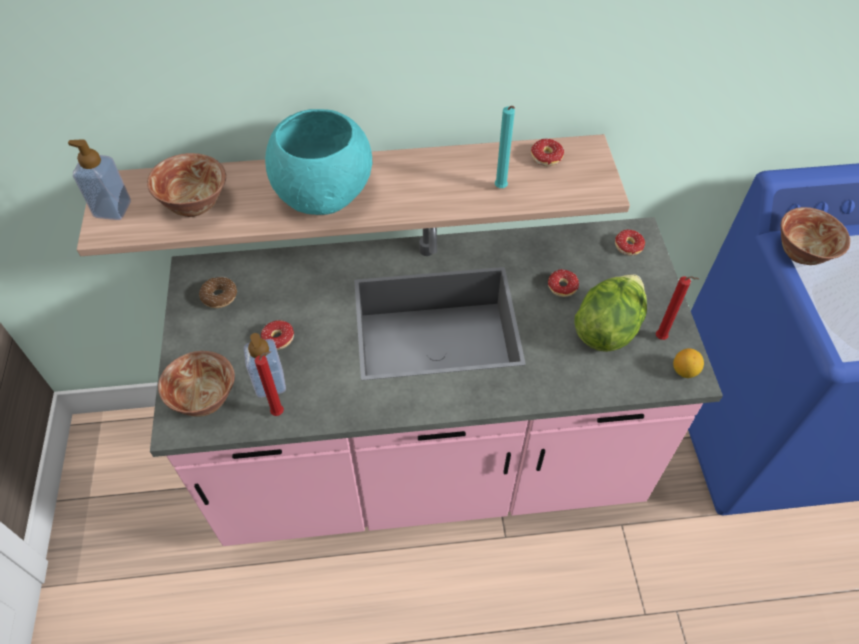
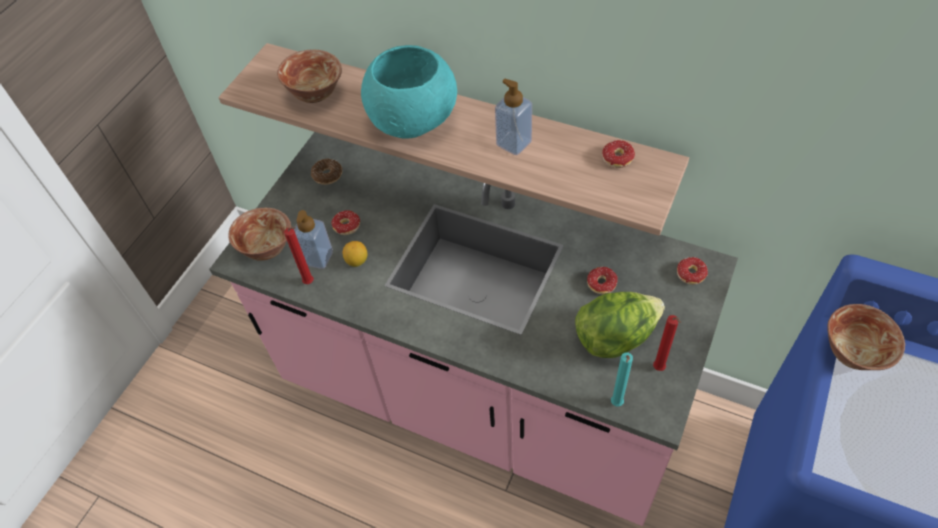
camera: 35 degrees right, 0 degrees up
(112, 209) = (260, 76): soap dispenser -> soap dispenser (514, 143)
(501, 189) = (556, 171): turquoise candle -> turquoise candle (616, 405)
(684, 371) = (658, 407): lemon -> lemon (357, 261)

